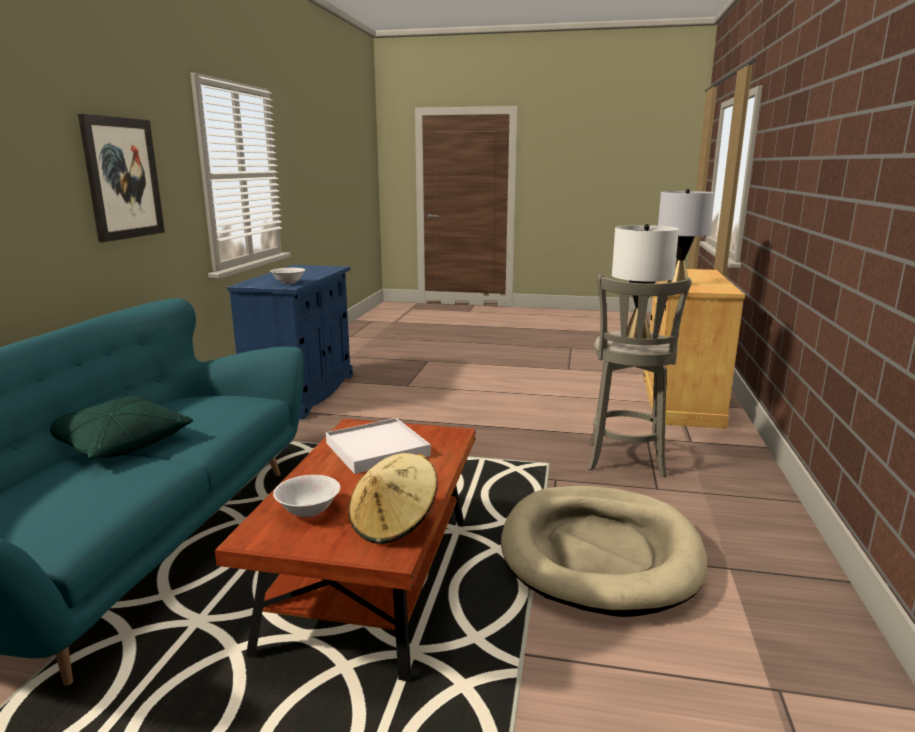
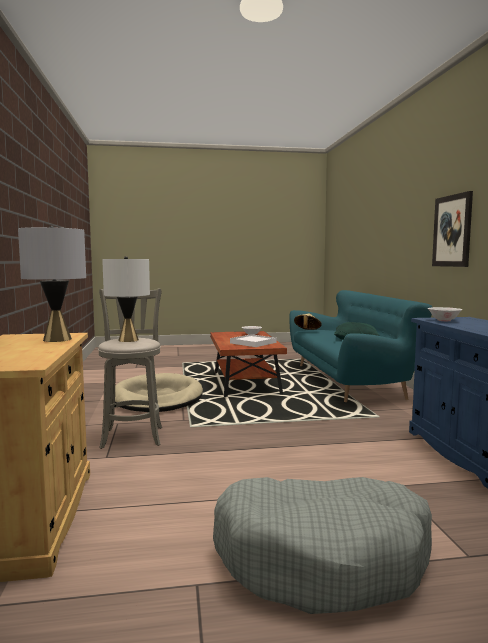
camera: 160 degrees right, 10 degrees down
(394, 523) = (223, 335): beige hat -> beige hat (307, 331)
(500, 368) = (322, 558): none -> grey dog bed

